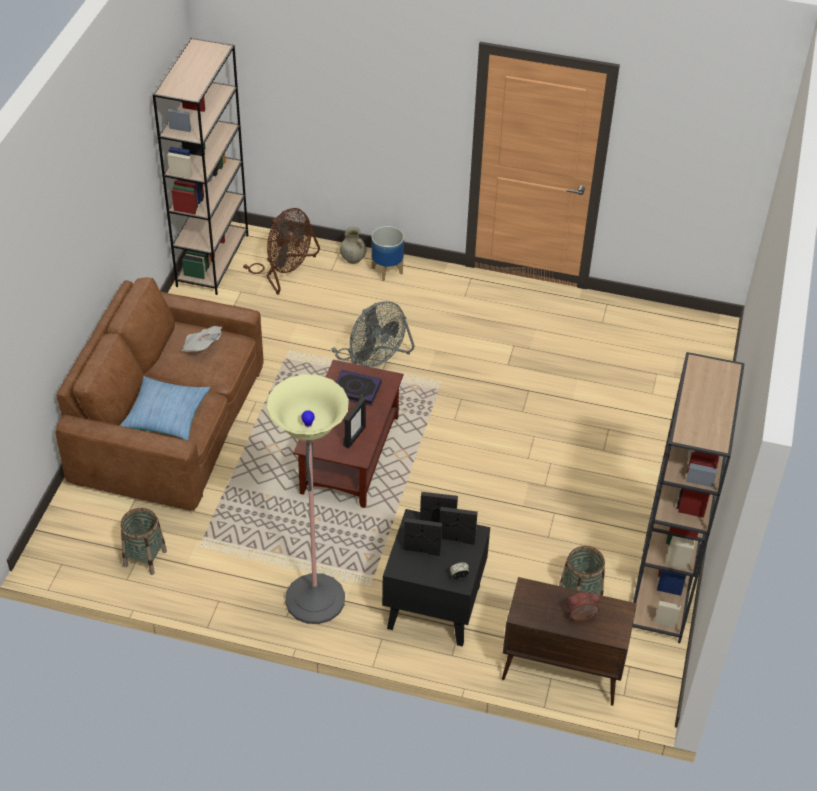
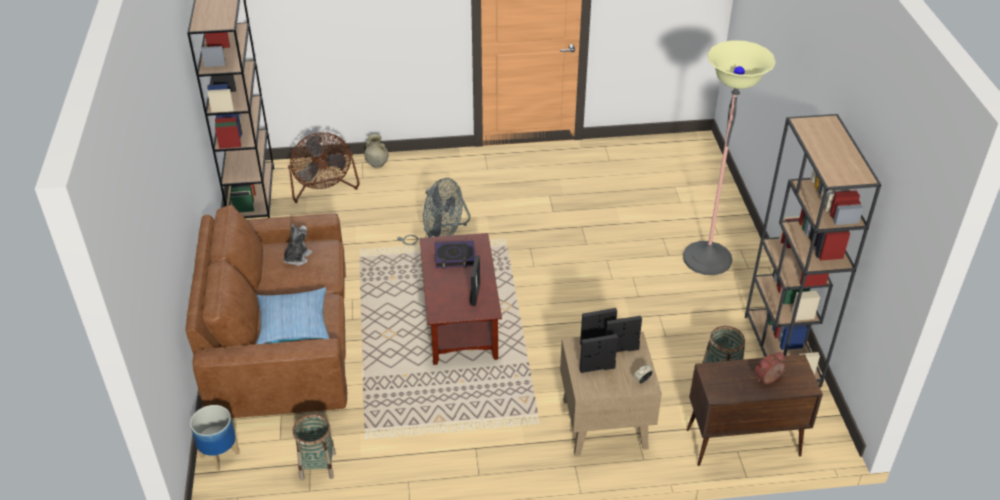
camera: 20 degrees left, 5 degrees down
(202, 347) = (297, 258): newspaper -> plush toy
(283, 271) = (321, 188): brown fan -> brown fan turned 60 degrees clockwise
(315, 599) = (496, 451): floor lamp -> floor lamp (707, 258)
(386, 270) = (410, 166): planter -> planter (219, 454)
(432, 606) = (603, 423): black nightstand -> beige nightstand

